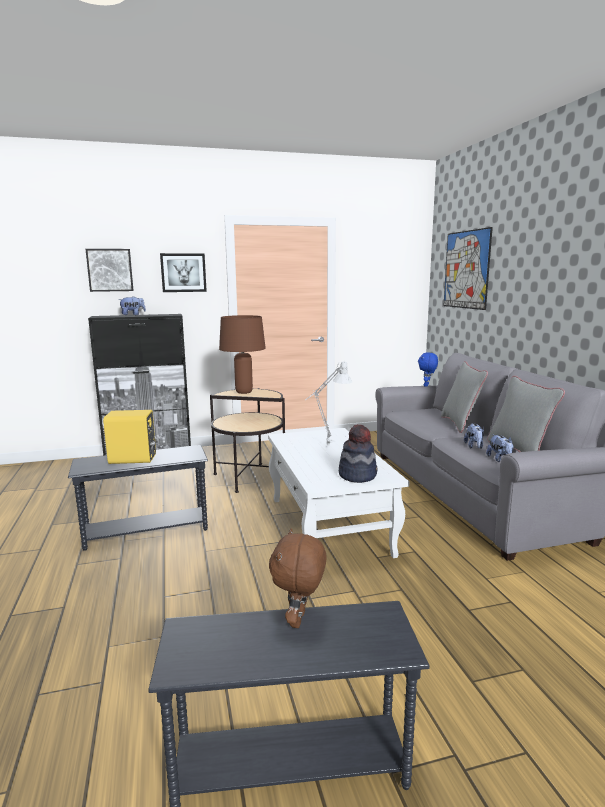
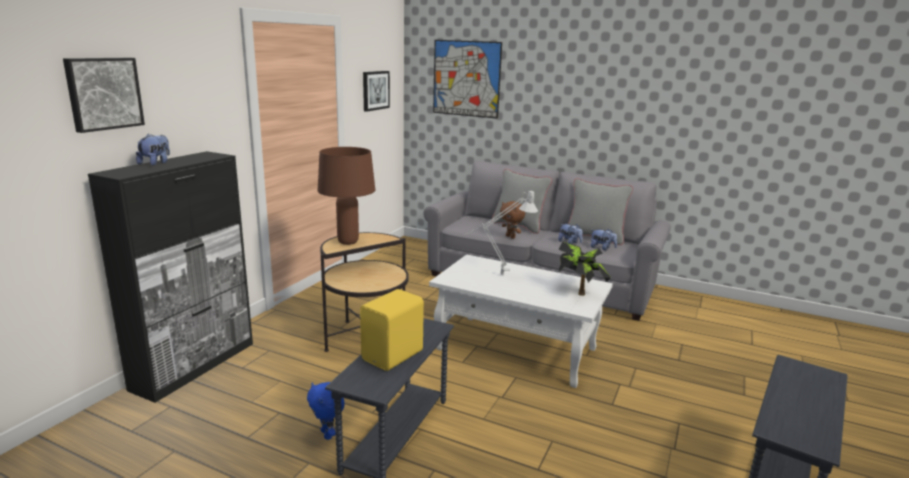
camera: 50 degrees left, 5 degrees up
(183, 272) = (201, 91): picture -> picture (375, 90)
(299, 620) = (785, 390): brown plush toy -> brown plush toy (511, 237)
(357, 475) = (580, 291): hat -> potted plant
(427, 385) = (454, 195): blue plush toy -> blue plush toy (327, 434)

